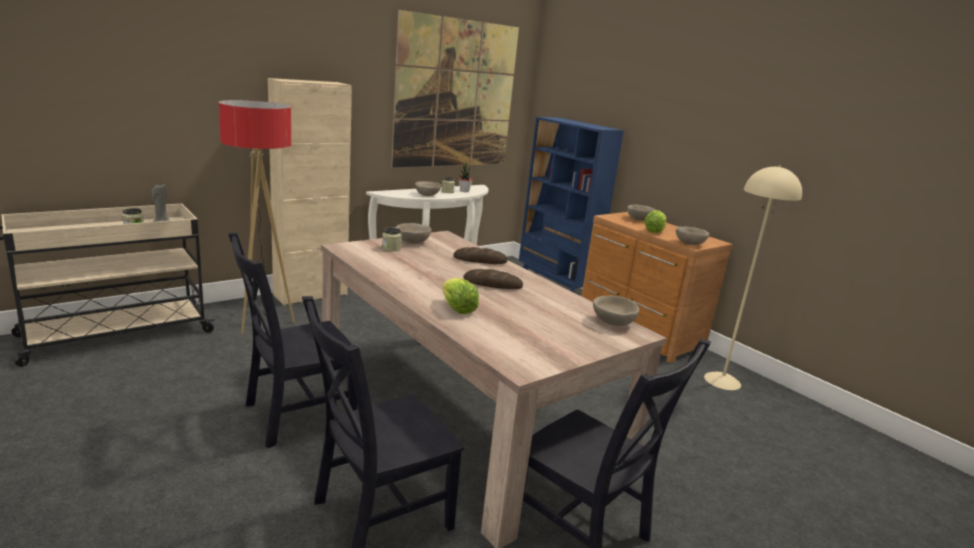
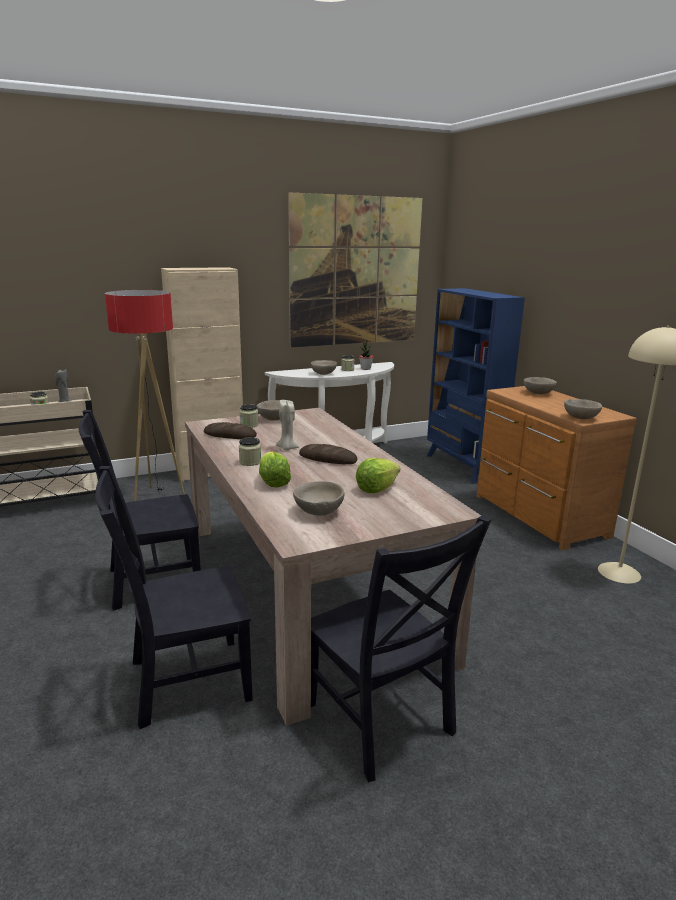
camera: 15 degrees right, 0 degrees up
(419, 288) = (250, 462): none -> jar
(446, 273) = (287, 448): none -> beige candle
(480, 260) = (331, 436): bread -> bread (230, 435)
(612, 322) = (431, 499): beige bowl -> beige bowl (318, 511)
(654, 231) = (547, 405): lettuce -> lettuce (376, 489)

